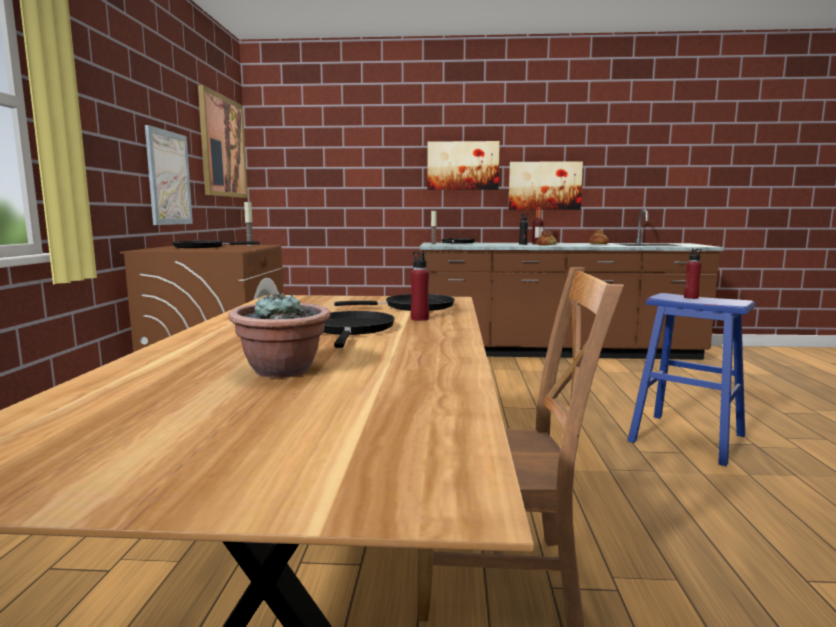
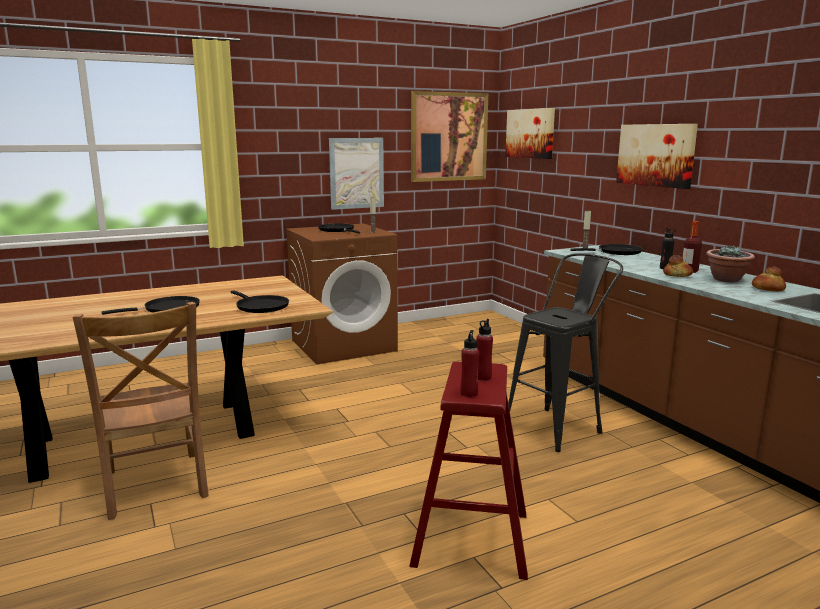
camera: 60 degrees right, 5 degrees up
(283, 370) = (66, 316): potted plant -> potted plant (727, 280)
(419, 319) = (214, 314): red bottle -> red bottle (469, 393)
(527, 377) = (559, 427): none -> black stool
(544, 186) = (748, 188): picture -> picture (530, 133)
(687, 438) = (471, 539): blue stool -> red stool

